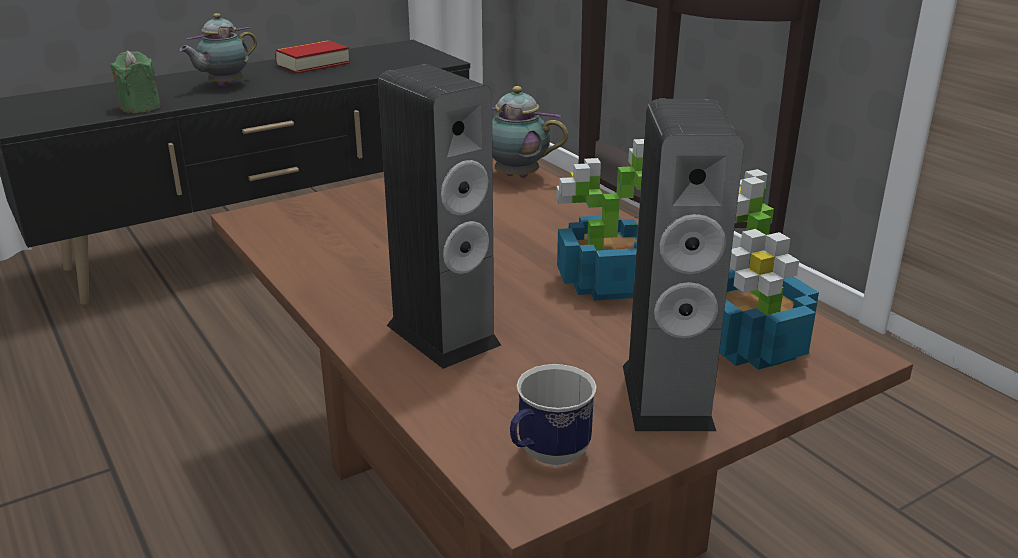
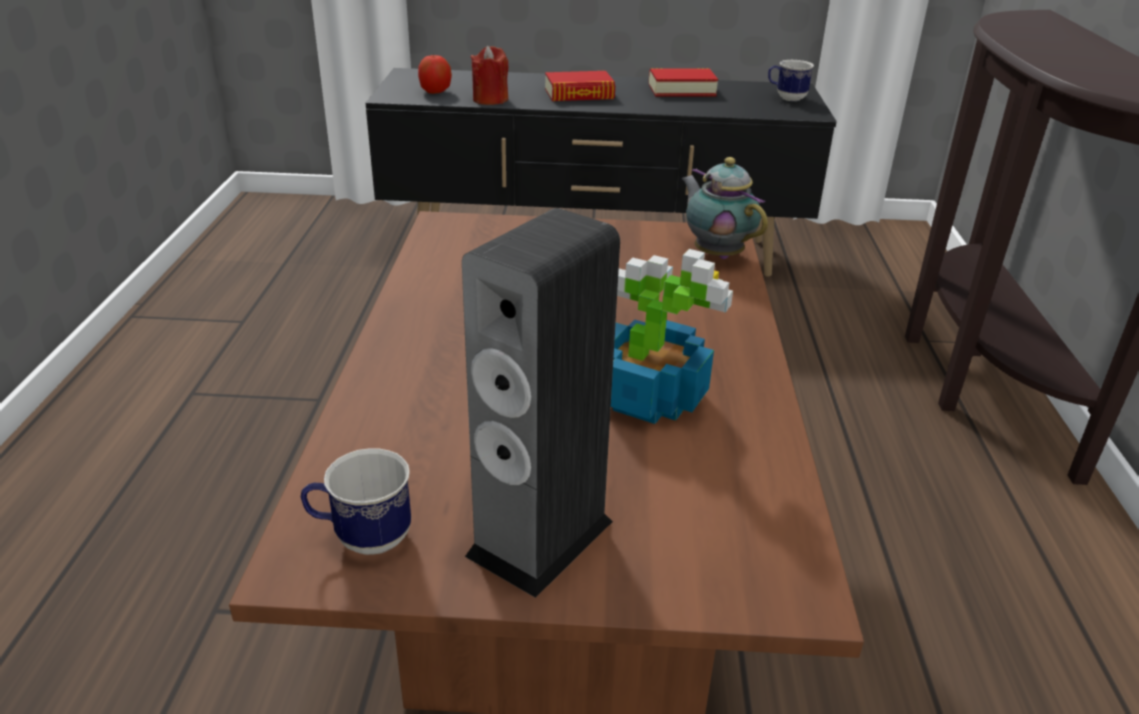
camera: 35 degrees right, 5 degrees up
(67, 112) = (435, 92): none -> apple
(140, 107) = (490, 100): green candle -> red candle
(224, 85) = (579, 94): teapot -> book
(408, 53) = (786, 98): none -> mug
(443, 335) = (439, 387): speaker -> none
(752, 347) = (699, 530): potted plant -> none

